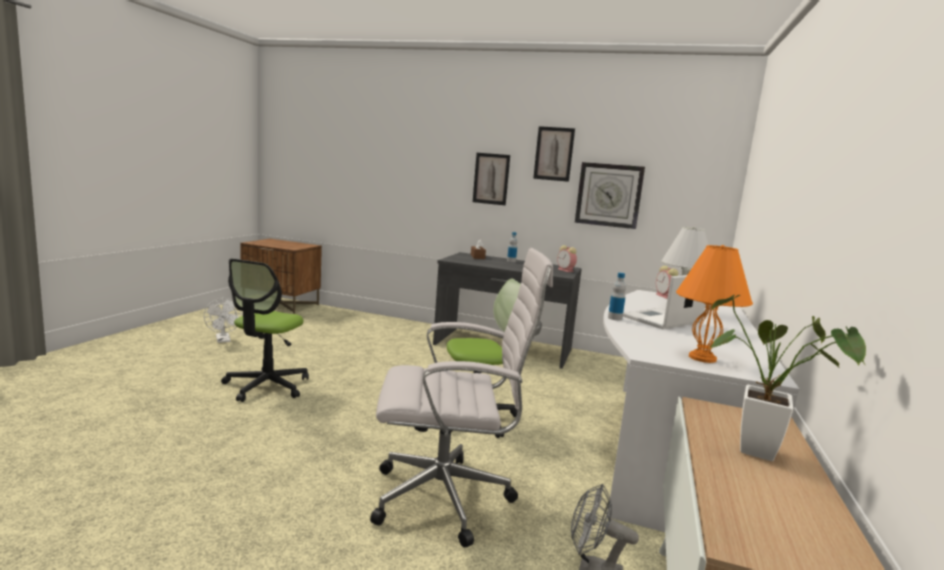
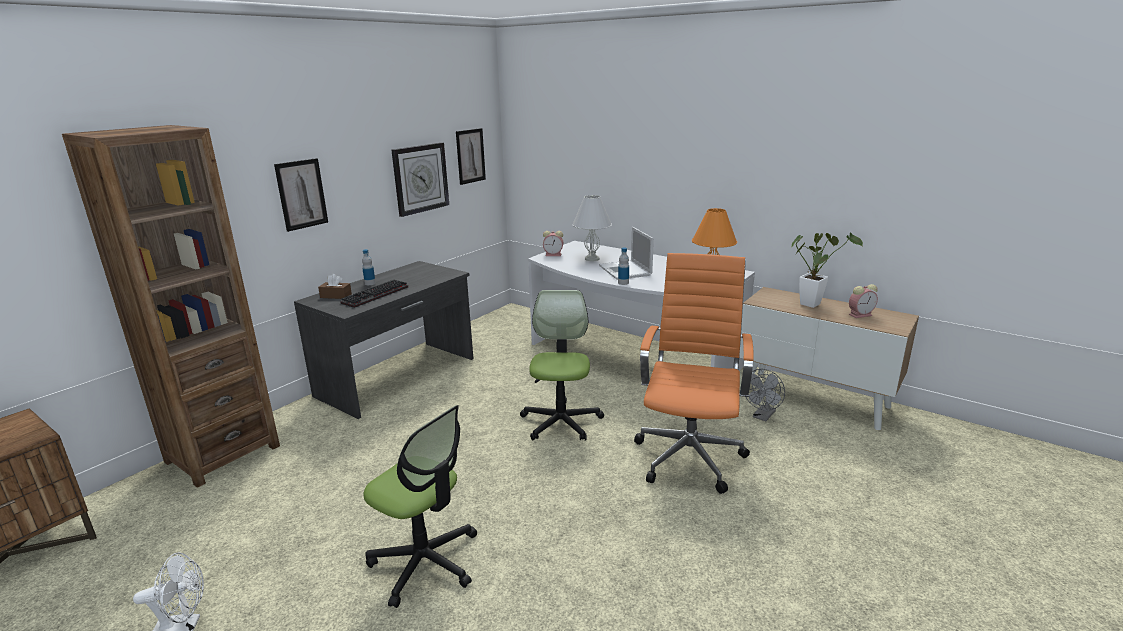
camera: 70 degrees left, 10 degrees up
(375, 321) = (223, 454): none -> brown bookcase
(448, 498) = (689, 455): white office chair -> orange office chair
(487, 263) = (375, 296): none -> keyboard
(554, 154) = (363, 146): picture -> picture (470, 156)
(566, 270) = (430, 268): alarm clock -> alarm clock (861, 315)

